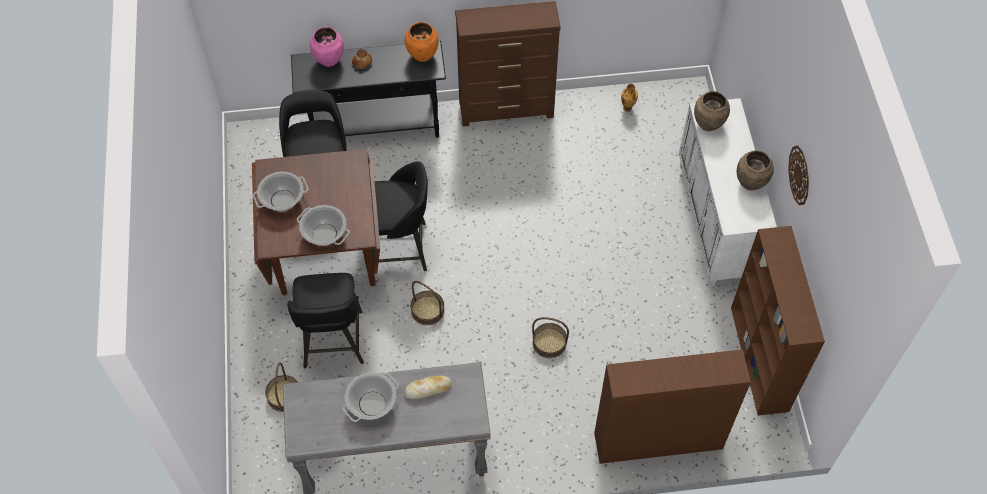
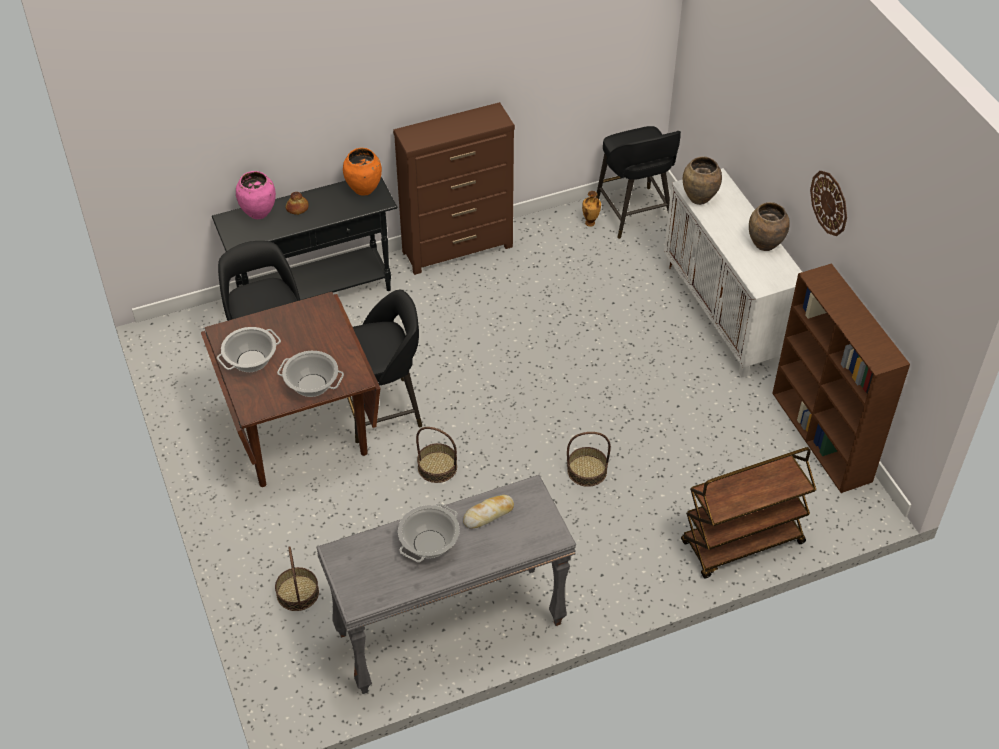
camera: 15 degrees left, 10 degrees down
(333, 341) = (337, 523): black stool -> black stool (635, 214)
(657, 441) = (742, 544): brown bookcase -> brown cart

